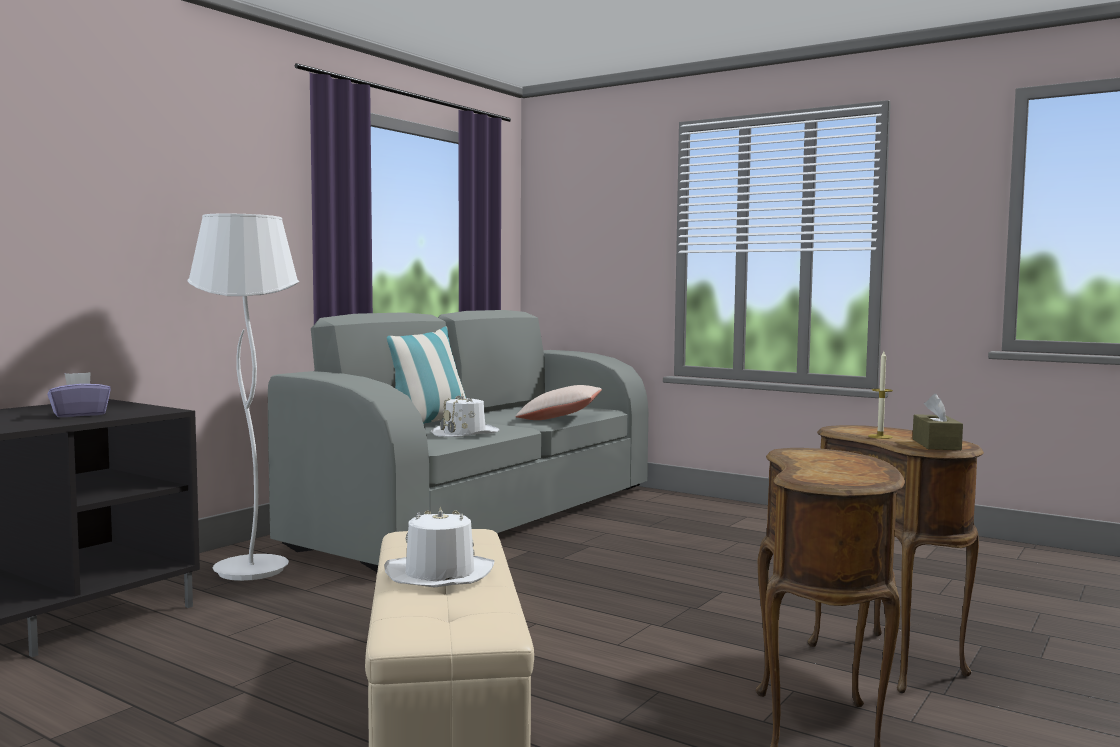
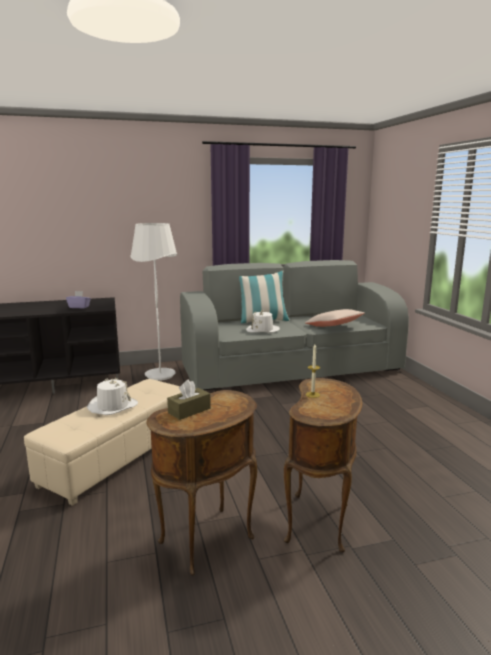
camera: 40 degrees right, 10 degrees up
(936, 444) = (319, 410): brown tissue box -> brown tissue box (189, 411)

